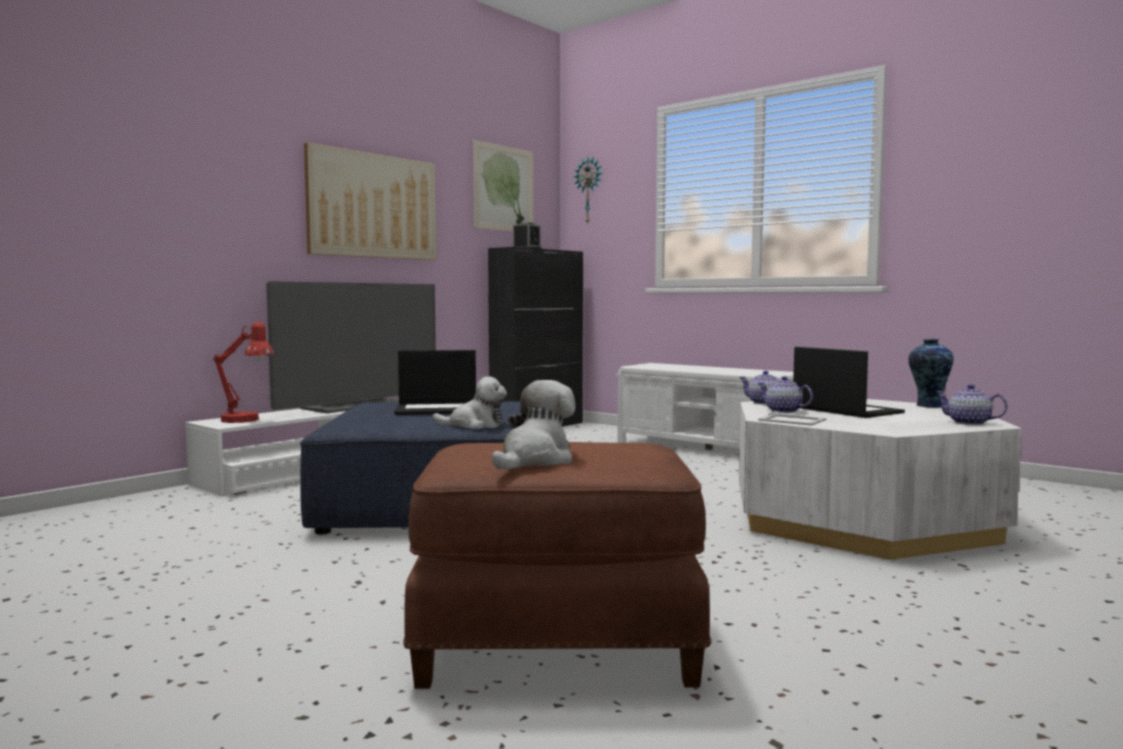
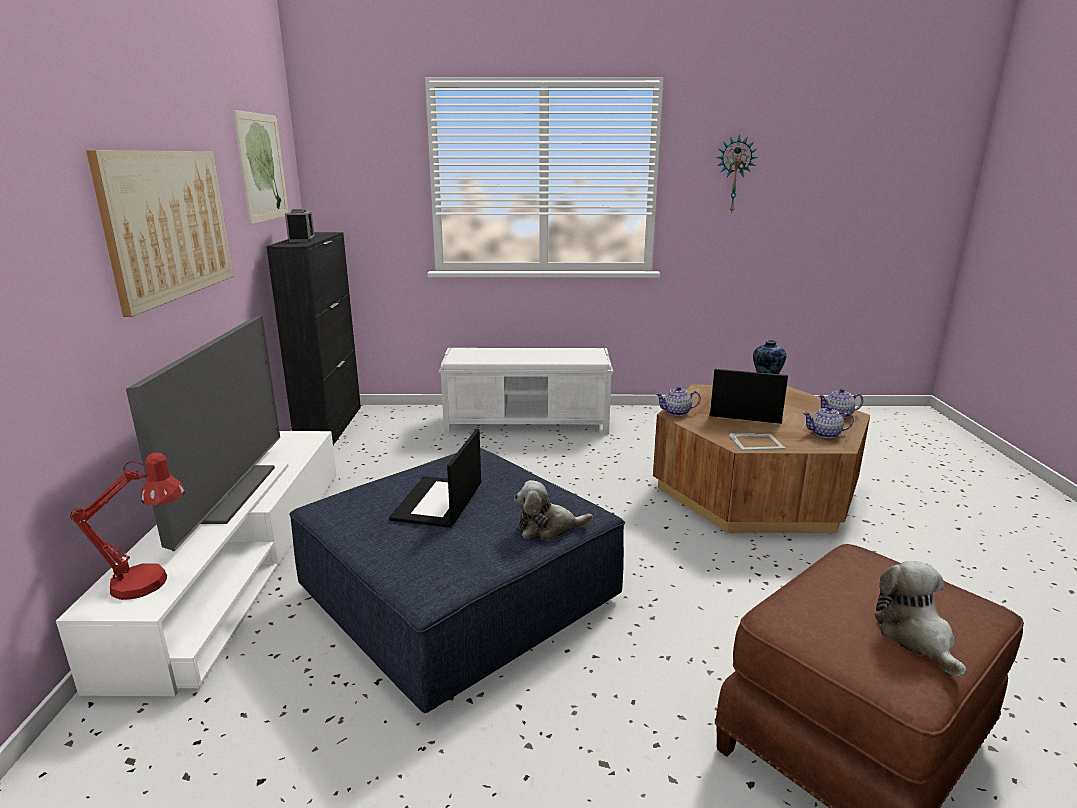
camera: 40 degrees left, 15 degrees up
(438, 410) = (438, 502): laptop -> laptop turned 150 degrees clockwise
(475, 425) = (548, 528): plush toy -> plush toy turned 150 degrees counterclockwise
(589, 190) = (340, 162): wall clock -> wall clock (734, 174)
(783, 411) = (719, 426): teapot -> teapot (825, 434)
(861, 520) = (754, 489): white coffee table -> brown coffee table

